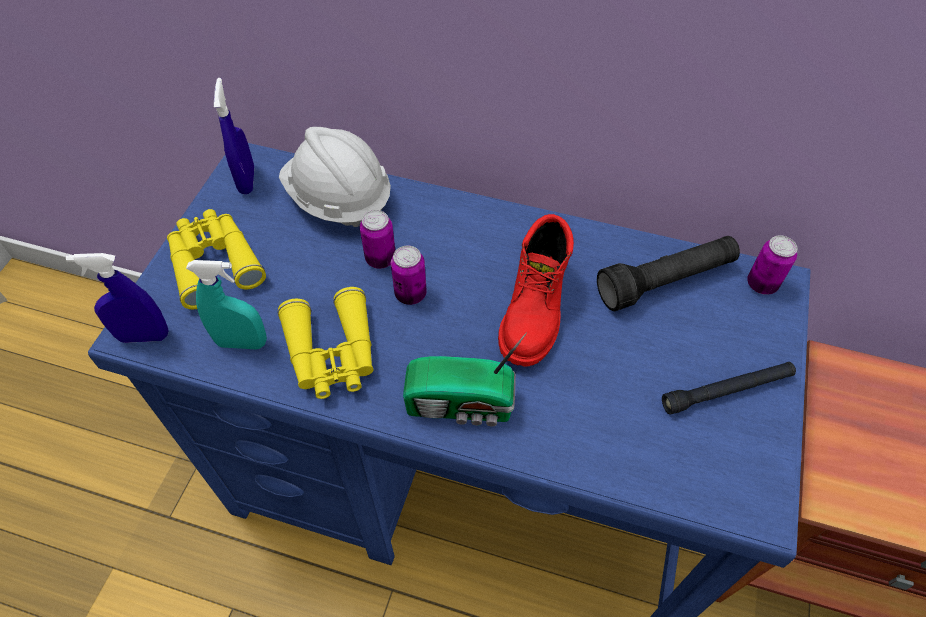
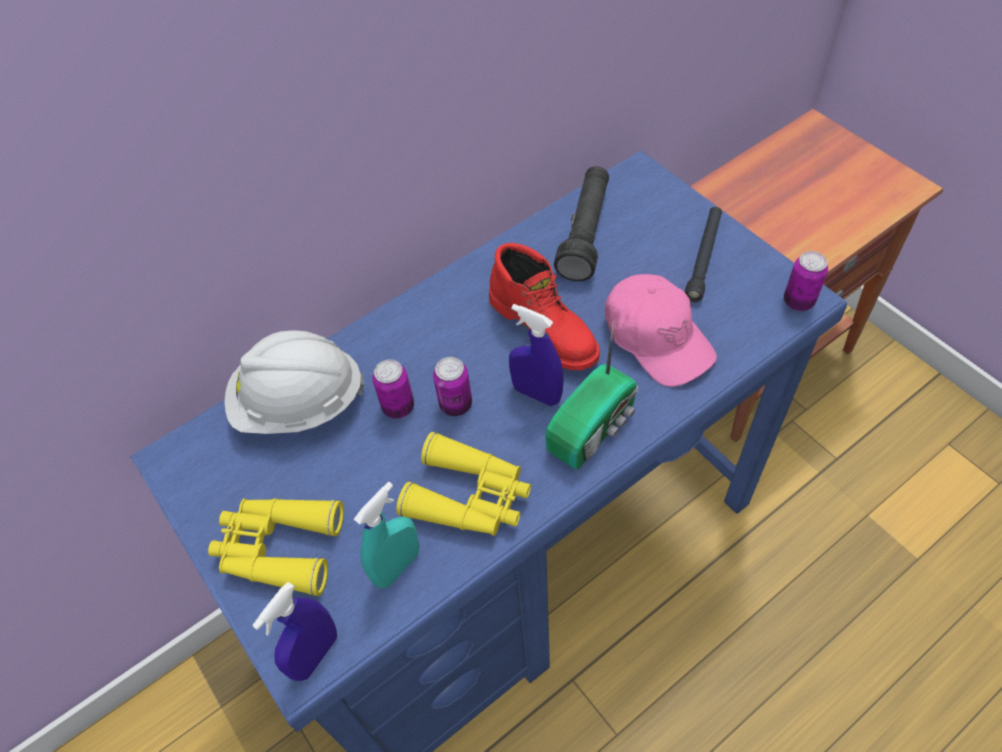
camera: 50 degrees left, 0 degrees up
(247, 180) = (199, 469): blue spray bottle -> blue spray bottle (536, 394)
(597, 402) = (657, 338): none -> pink cap
(761, 284) = (632, 183): can -> can (798, 301)

